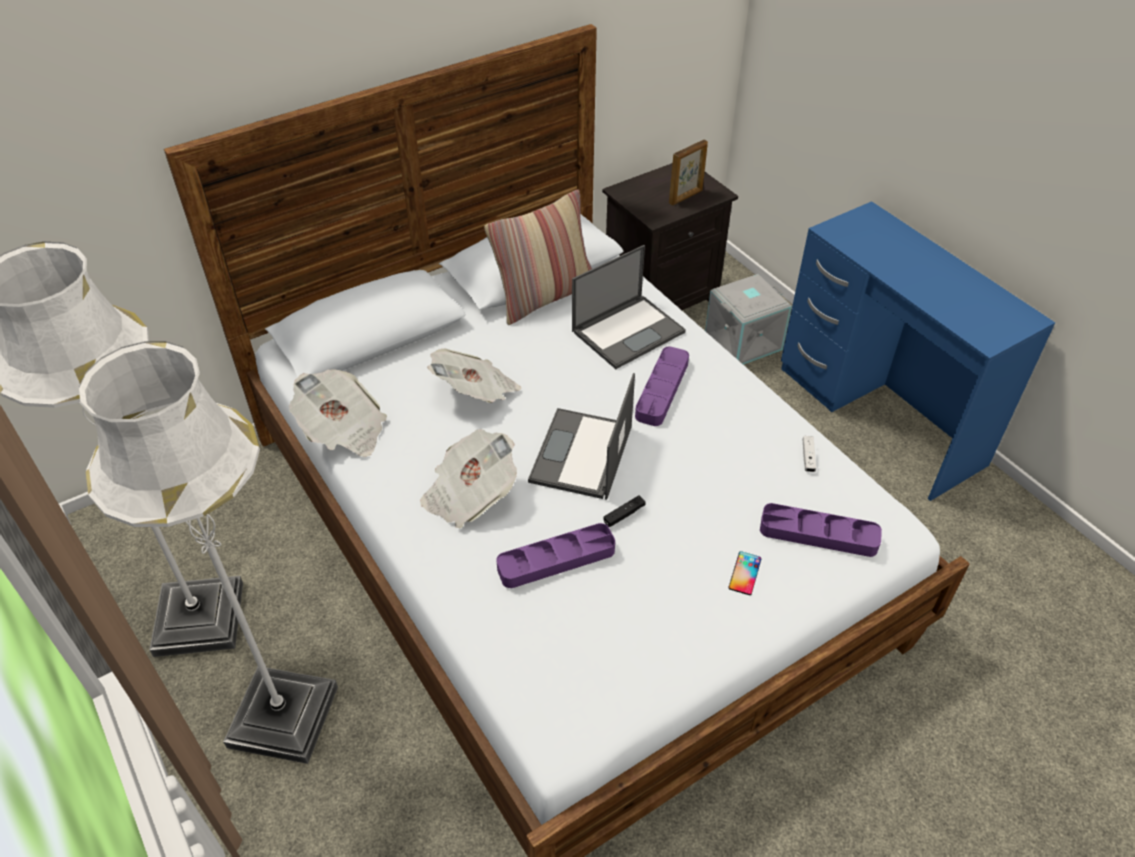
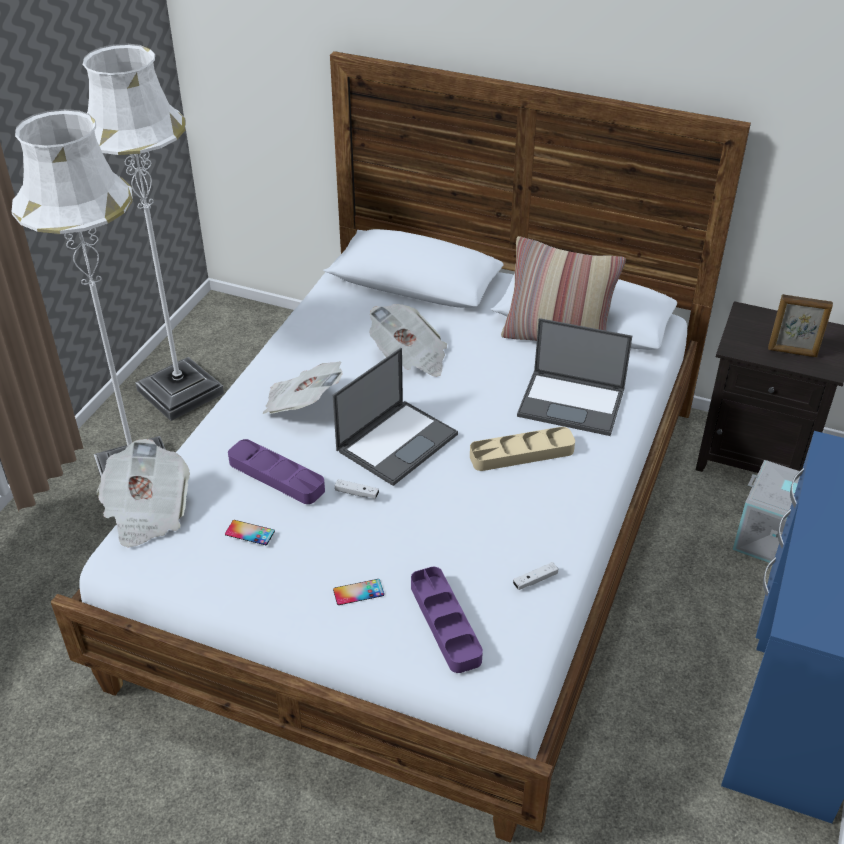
camera: 55 degrees right, 5 degrees down
(343, 430) = (307, 317): newspaper -> newspaper (147, 512)
(581, 455) = (397, 441): laptop -> laptop turned 150 degrees clockwise
(616, 615) = (249, 533): none -> phone
(624, 515) = (356, 493): black game controller -> white game controller
(662, 390) = (521, 453): purple tray -> beige tray

